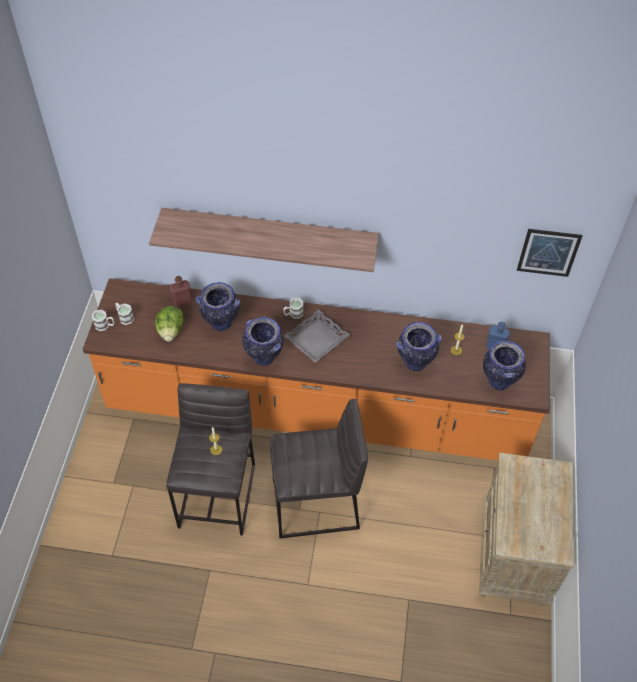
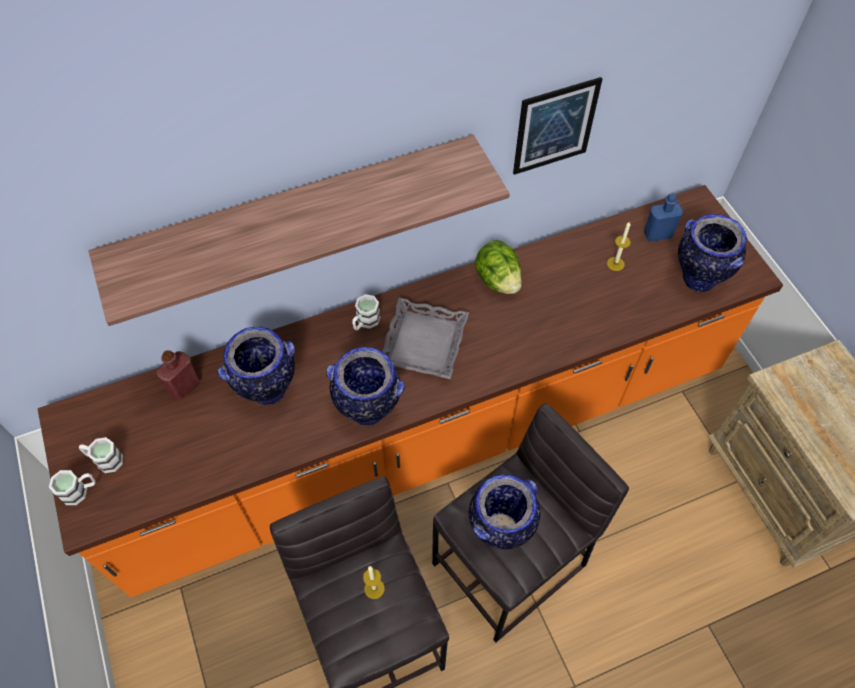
camera: 30 degrees left, 5 degrees up
(170, 331) = (196, 444): lettuce -> lettuce (498, 280)
(415, 363) = (578, 309): vase -> vase (500, 530)
(548, 252) = (718, 60): picture -> picture (555, 126)

